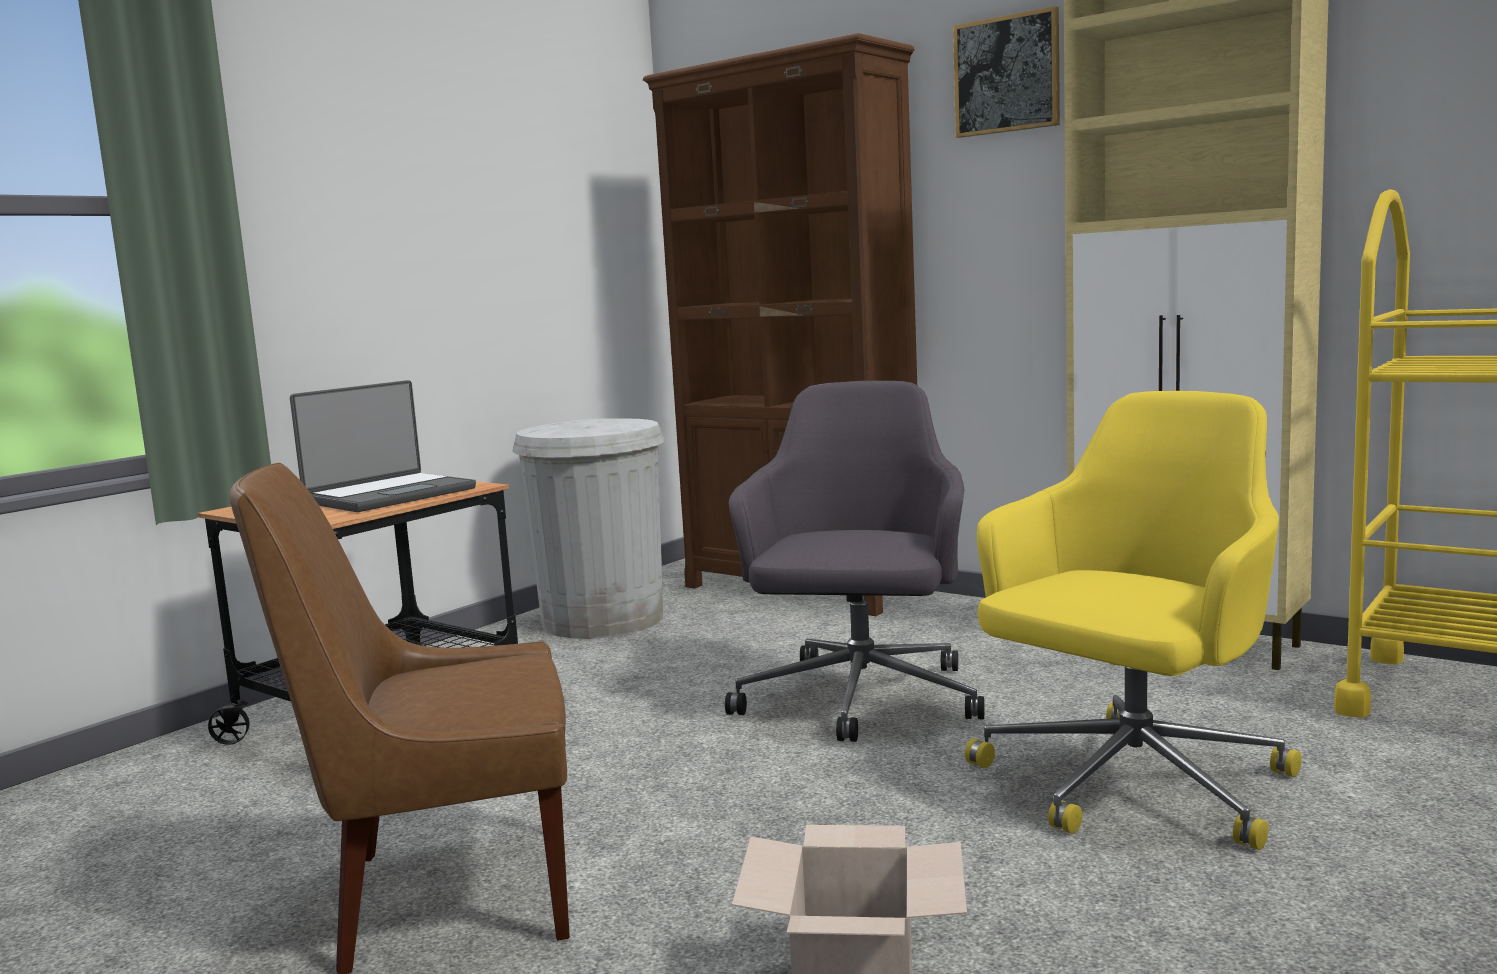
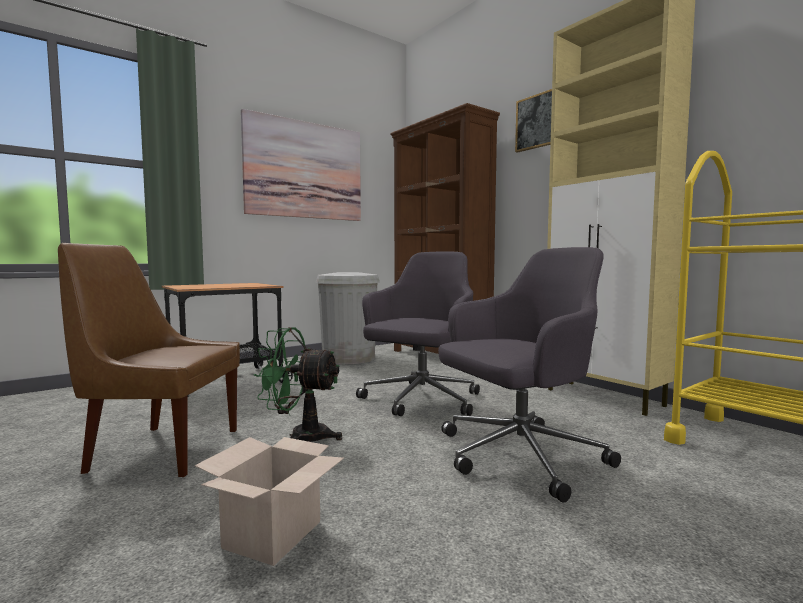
camera: 15 degrees right, 5 degrees down
(389, 495) = (233, 285): laptop -> none
(453, 179) = (305, 170): none -> picture
(701, 817) = (300, 436): none -> green fan
(1130, 785) = (517, 456): yellow office chair -> grey office chair

